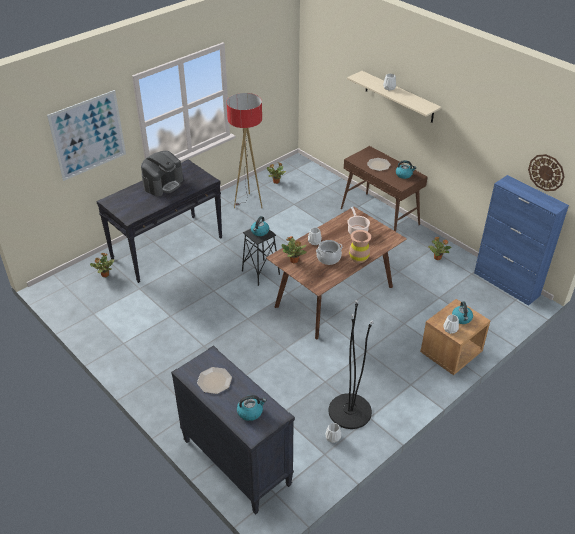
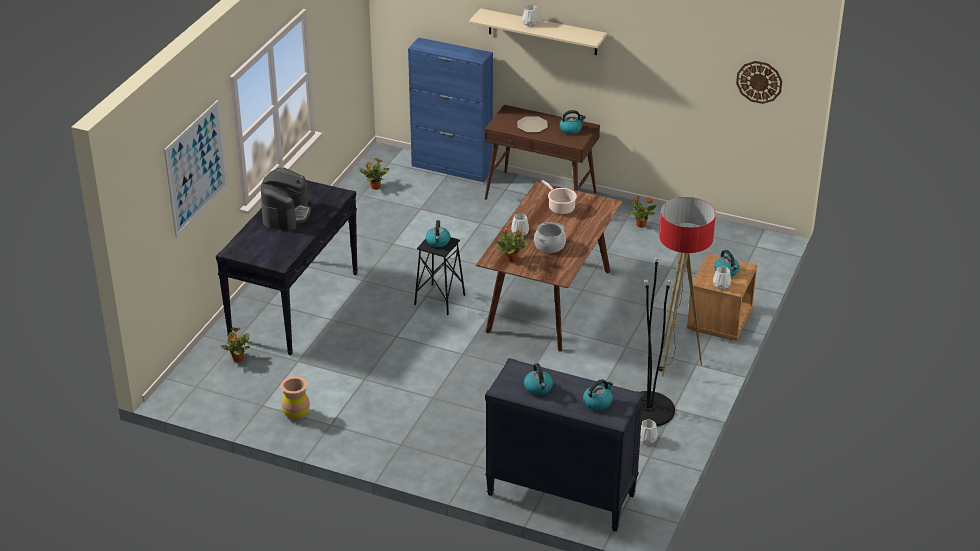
camera: 25 degrees left, 5 degrees down
(215, 381) = (538, 388): plate -> kettle
(248, 203) = (358, 223): floor lamp -> floor lamp (675, 363)
(359, 258) = (584, 236): brown vase -> brown vase (296, 414)
(506, 284) = (736, 232): blue cabinet -> blue cabinet (452, 168)

